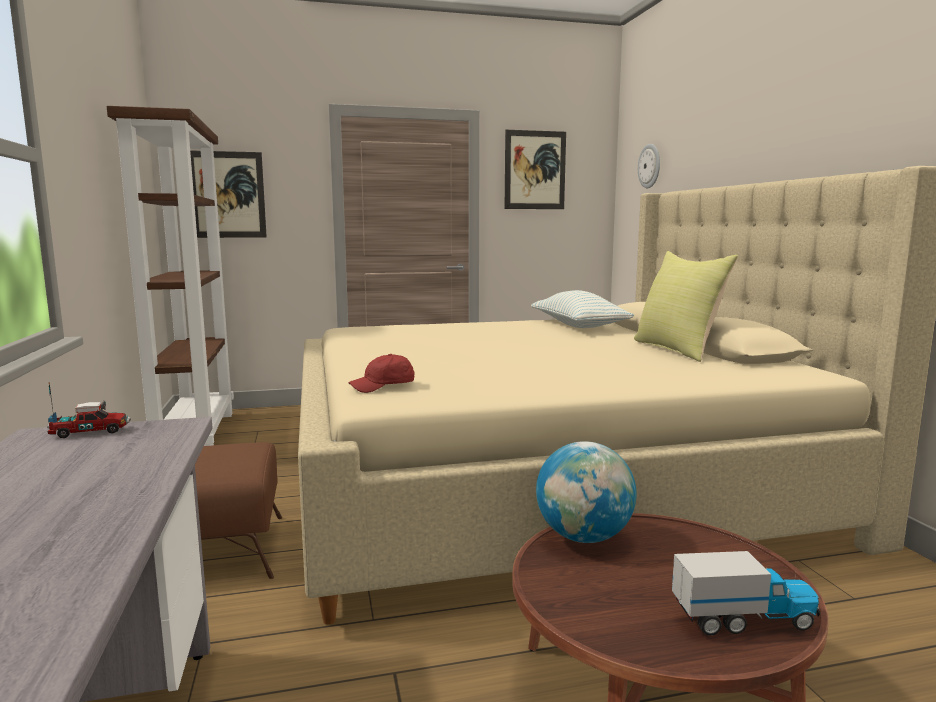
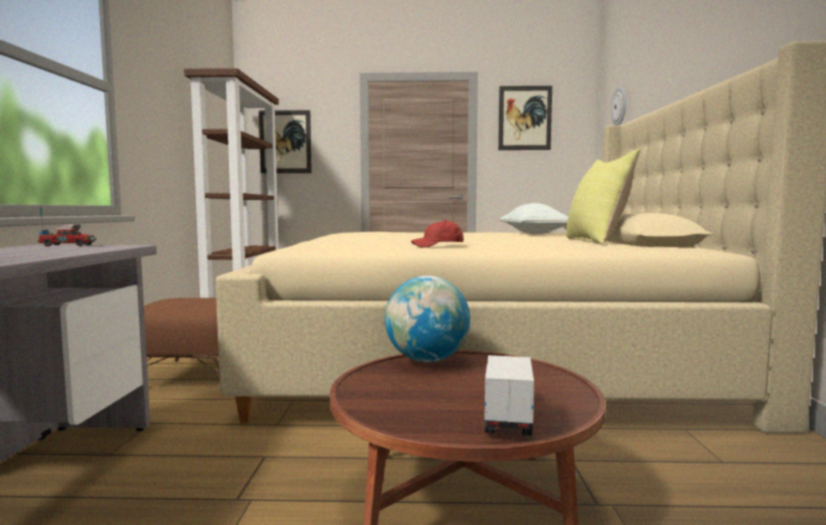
camera: 15 degrees right, 5 degrees down
(383, 387) = (311, 246): red cap -> red cap (438, 246)
(743, 619) = (508, 415): toy truck -> toy truck turned 90 degrees counterclockwise

